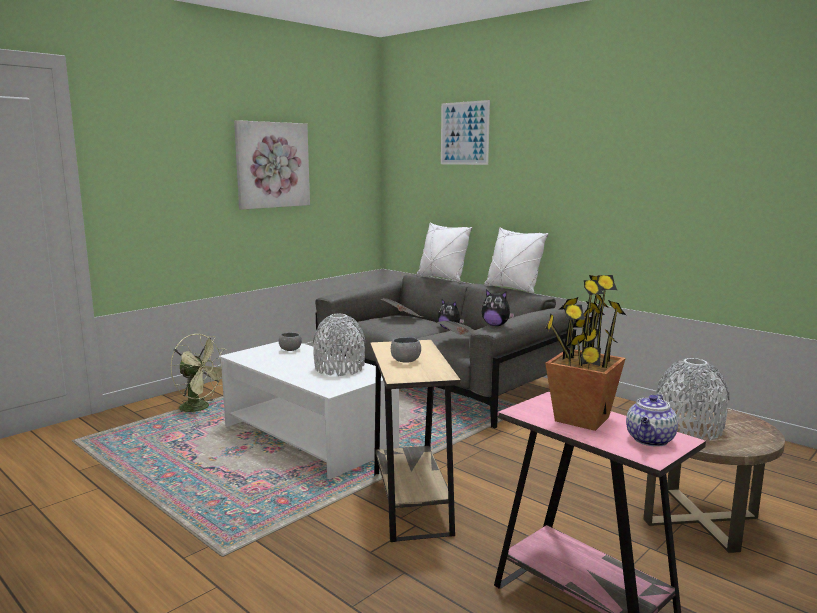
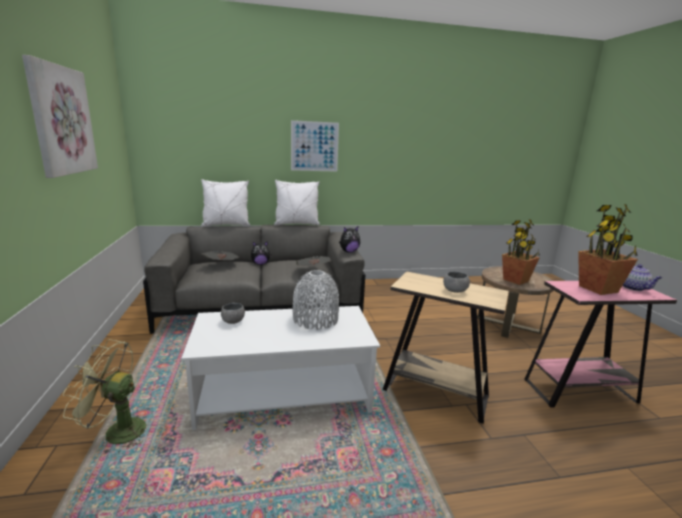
camera: 55 degrees left, 5 degrees up
(200, 408) = (116, 432): green fan -> green fan turned 150 degrees counterclockwise
(464, 133) = (231, 101): picture -> picture (314, 146)
(688, 427) = (516, 280): grey vase -> potted plant

